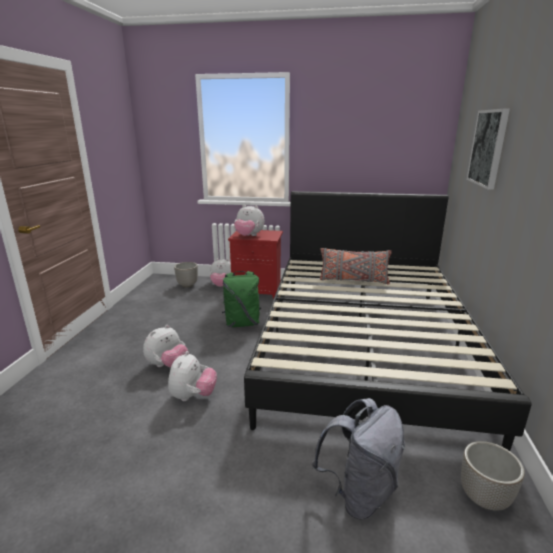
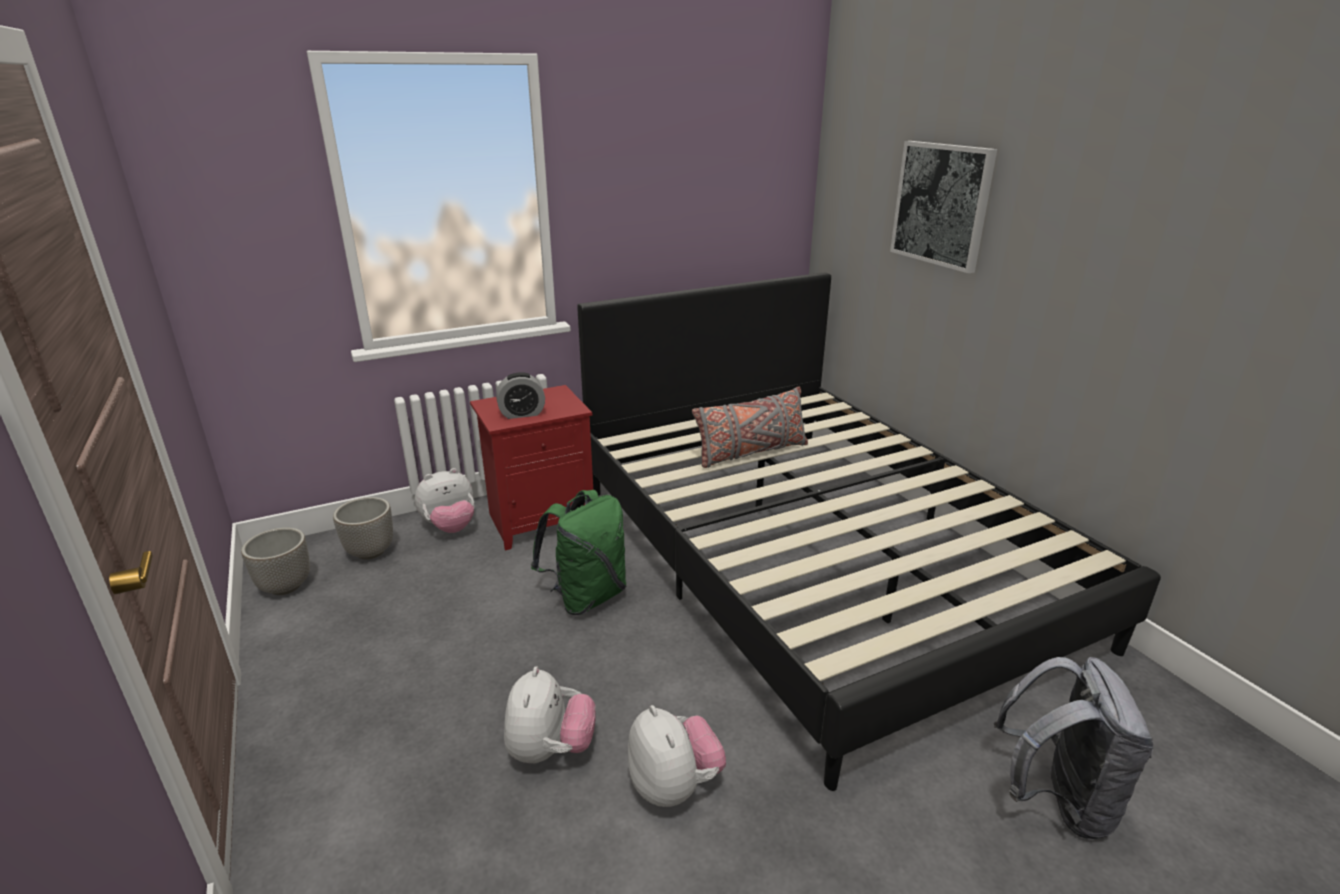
camera: 35 degrees left, 5 degrees up
(249, 236) = (522, 414): plush toy -> alarm clock
(484, 498) = (1158, 721): planter -> planter (285, 587)

